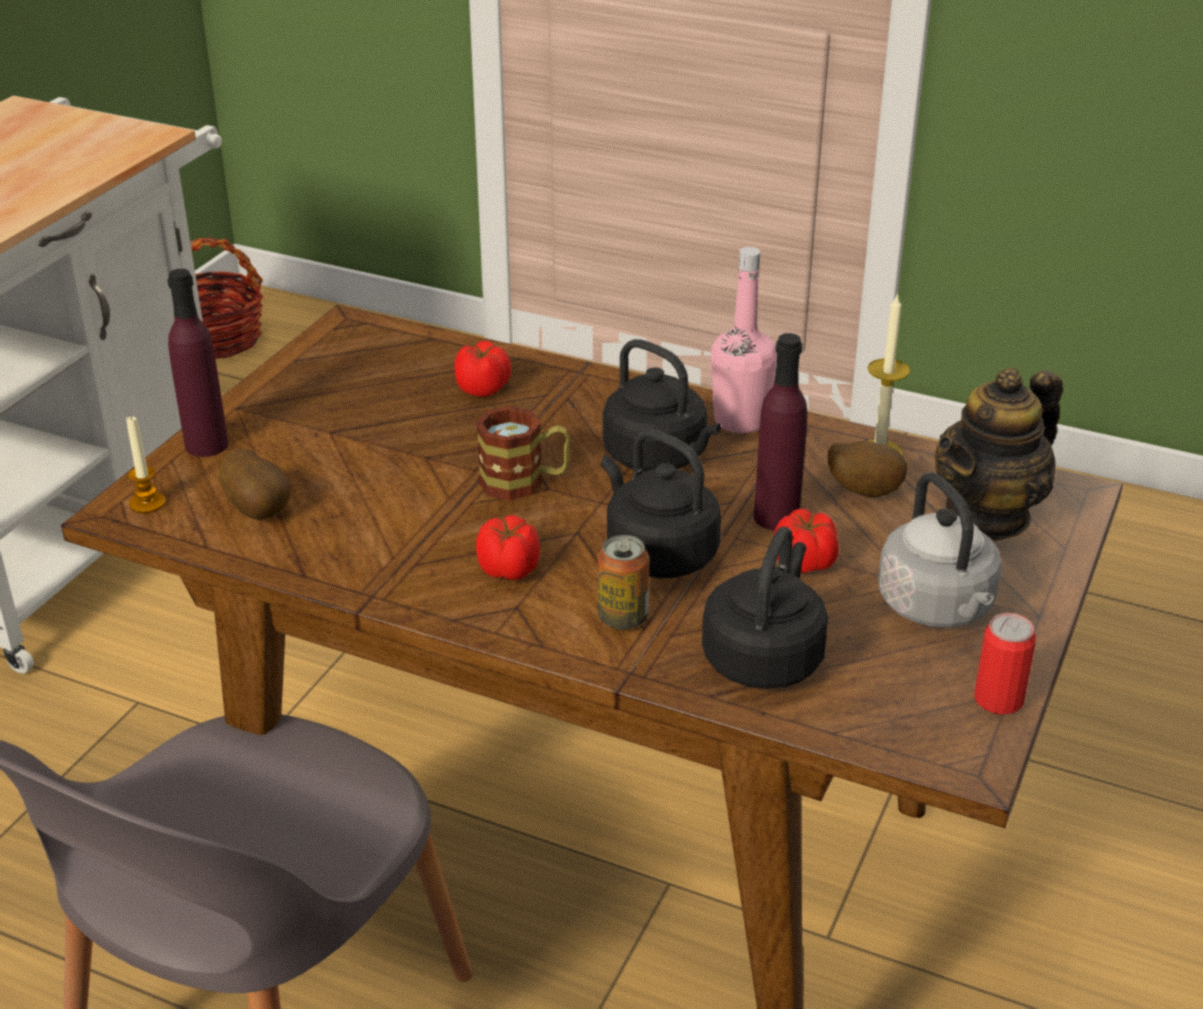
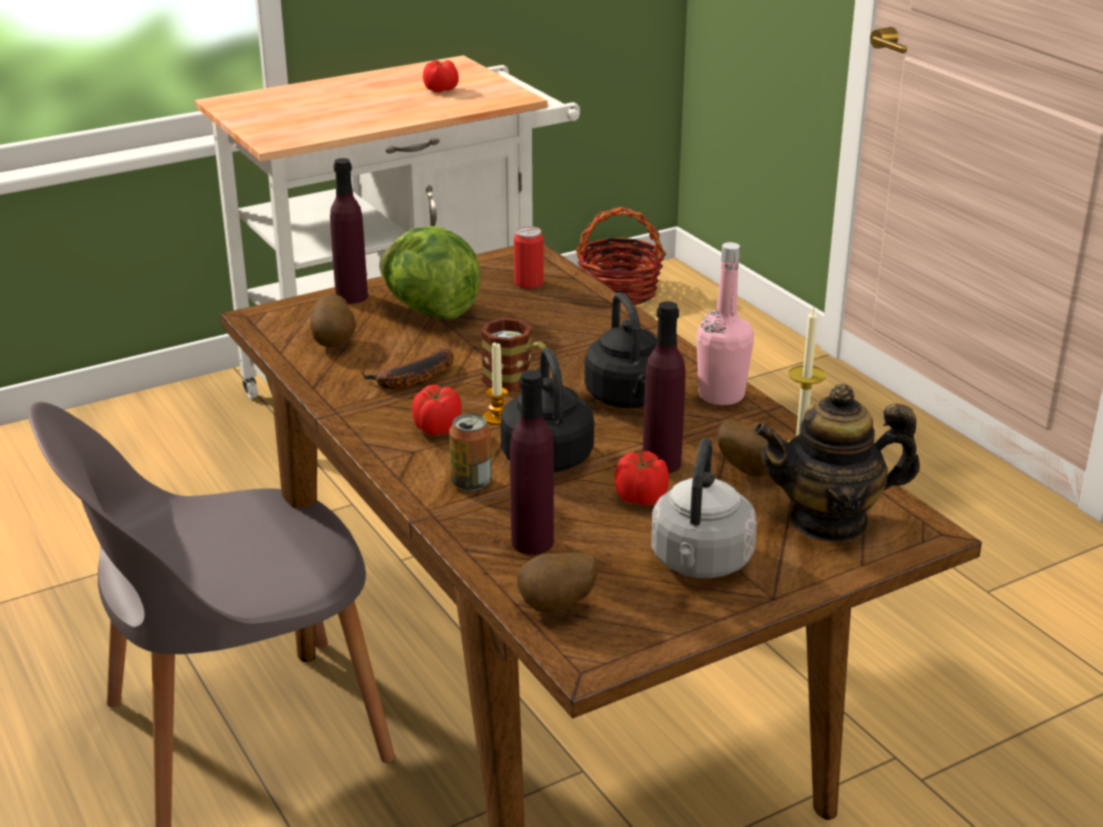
camera: 35 degrees right, 5 degrees down
(147, 503) = (278, 317): candle -> candle (497, 418)
(323, 431) = (430, 311): none -> lettuce
(408, 523) = (411, 380): none -> banana
(484, 388) = (566, 318): tomato -> tomato (441, 90)
(764, 657) = (532, 542): black kettle -> purple bottle
(876, 718) = (557, 608): none -> potato
(998, 699) = (662, 635): can -> can (528, 283)

